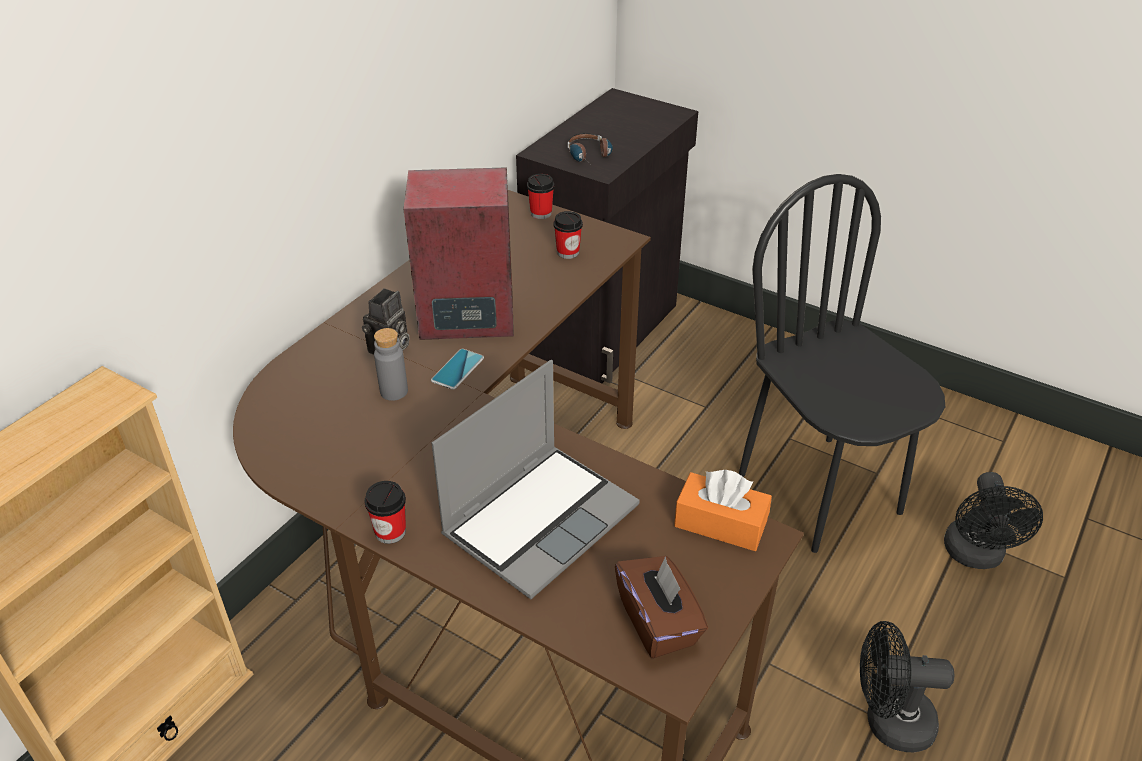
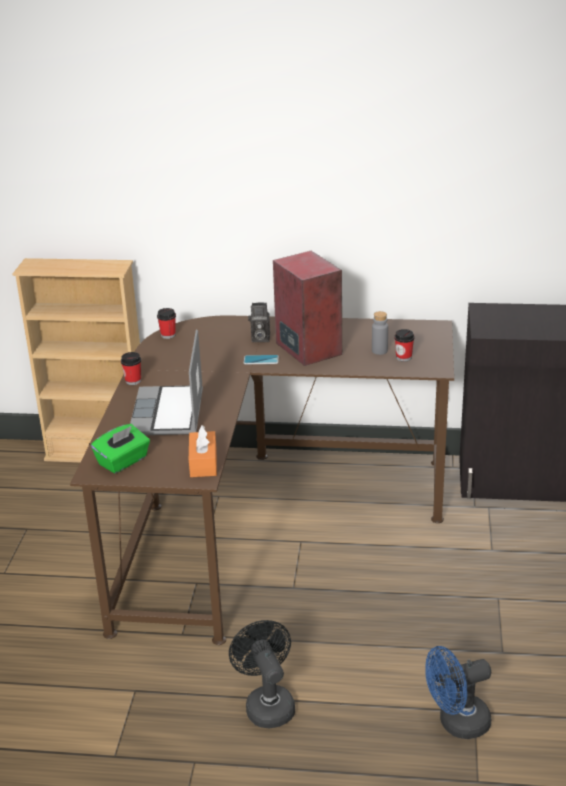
camera: 65 degrees right, 10 degrees down
(394, 391) = (228, 350): grey bottle -> grey bottle (379, 351)
(540, 519) = (169, 414): laptop -> laptop turned 75 degrees clockwise
(541, 213) = (436, 338): cup -> cup (168, 335)
(591, 157) = (497, 324): headphones -> none
(658, 622) = (123, 461): brown tissue box -> green tissue box
(820, 492) = (453, 627): black chair -> none
(975, 556) = (457, 723): black fan -> blue fan

